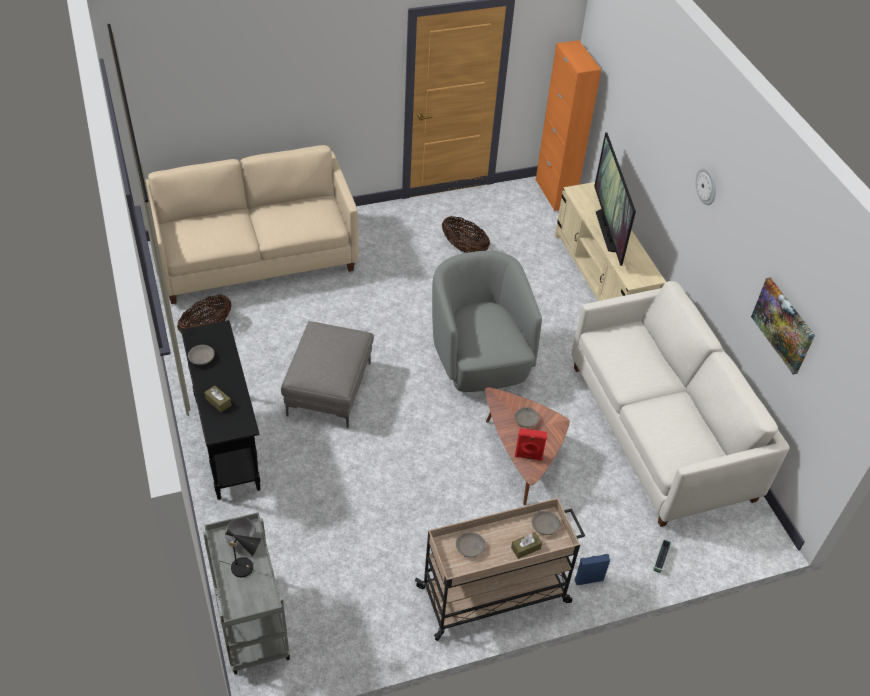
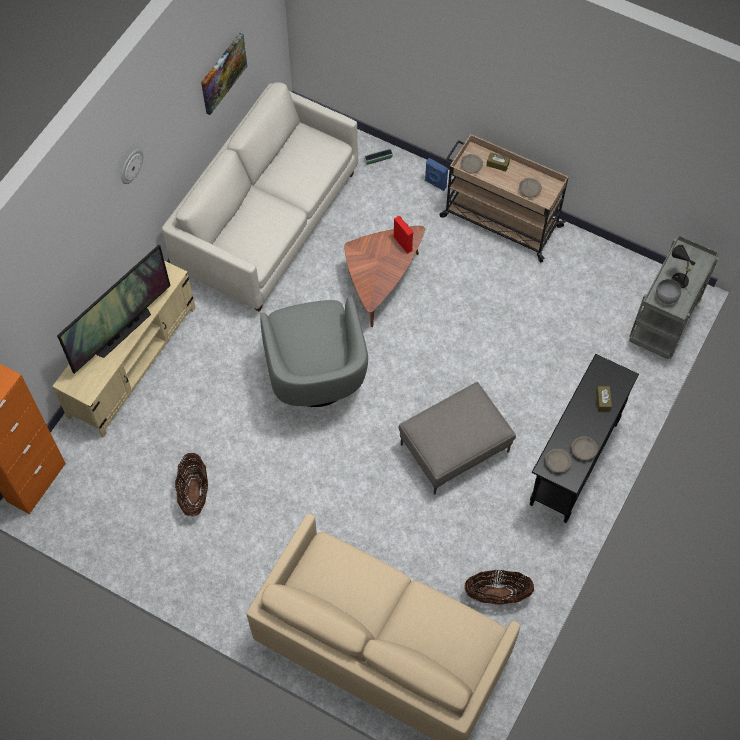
camera: 130 degrees left, 15 degrees up
(480, 359) = (316, 376): grey armchair -> grey armchair turned 45 degrees counterclockwise
(526, 420) = (373, 267): grey bowl -> grey bowl (557, 462)

